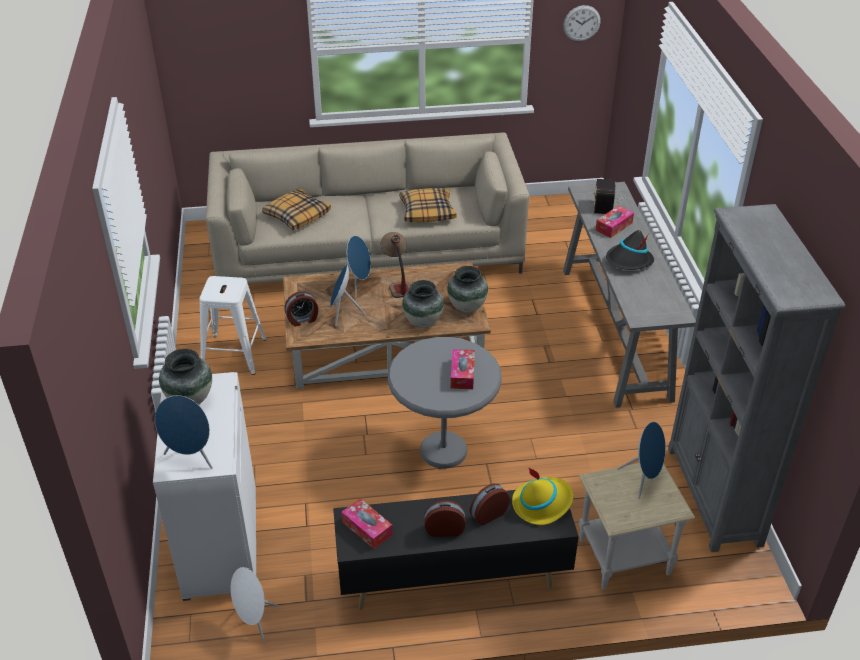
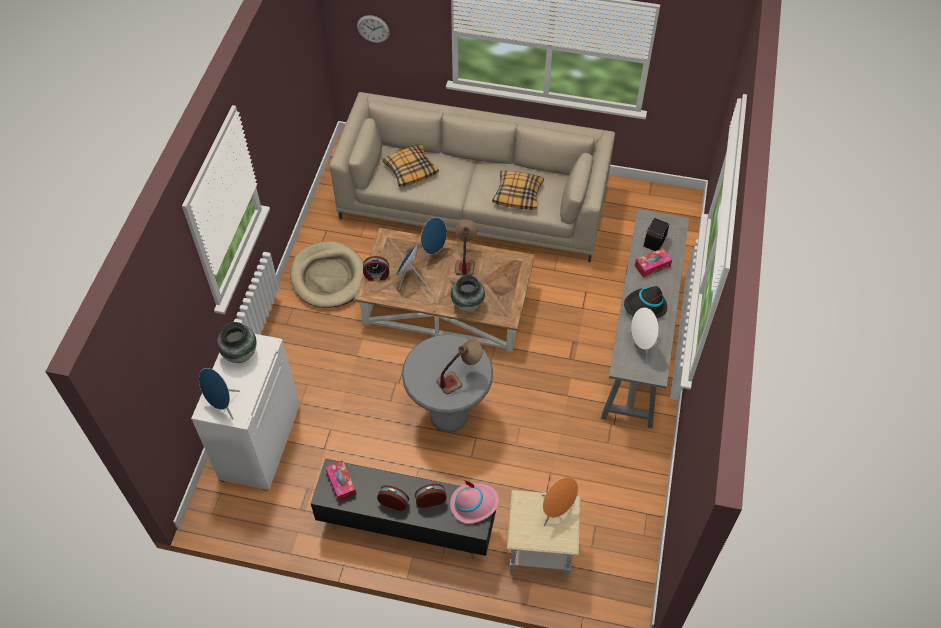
camera: 20 degrees right, 15 degrees up
(233, 354) = (328, 277): white stool -> beige dog bed
(255, 621) = (260, 513): white speaker -> white speaker (642, 346)
(462, 374) = (459, 377): tissue box -> table lamp
(467, 307) = (509, 300): vase -> none
(542, 503) = (474, 504): yellow hat -> pink hat
(581, 23) = (699, 58): wall clock -> wall clock (373, 29)
(643, 480) = (556, 510): blue speaker -> orange speaker
(714, 496) = (636, 523): grey bookcase -> none

